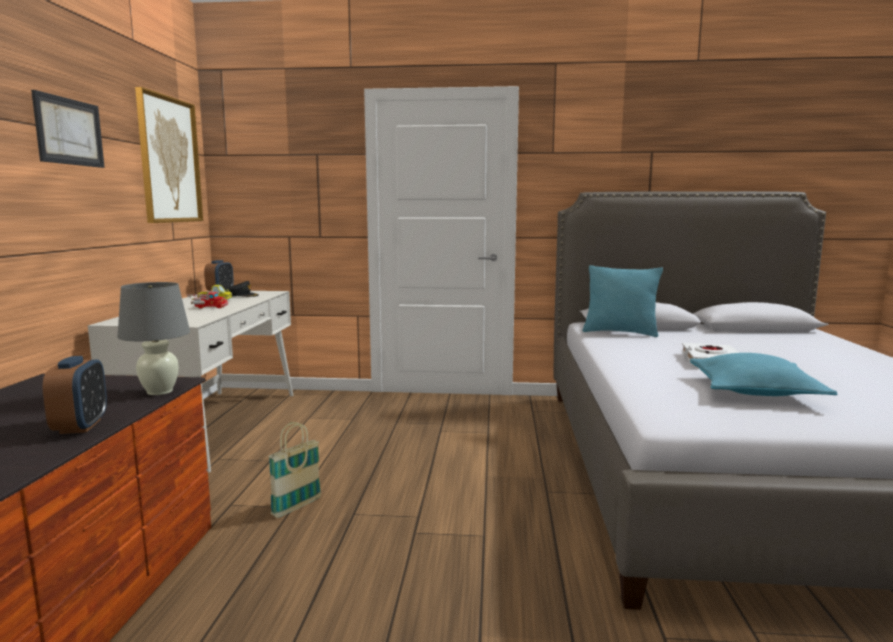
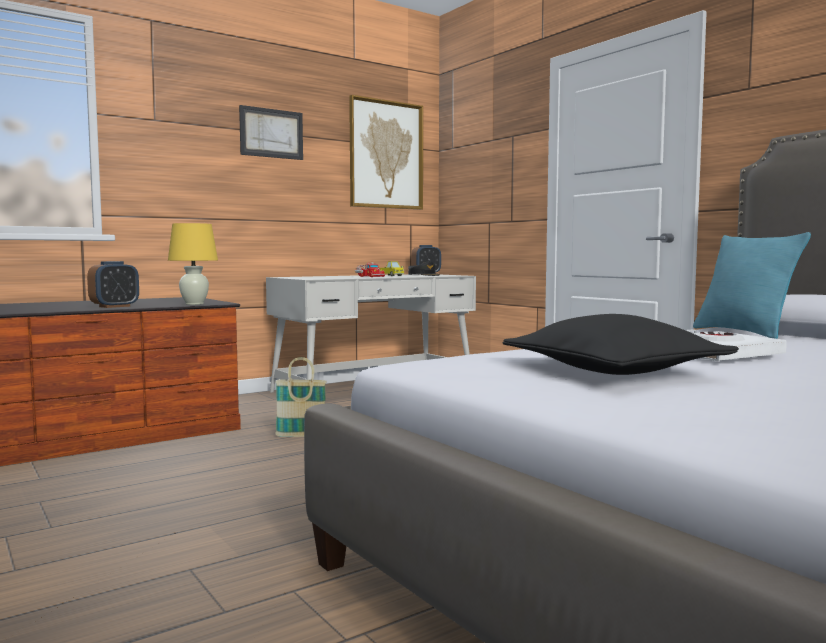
camera: 50 degrees right, 5 degrees down
(159, 392) = (194, 304): grey table lamp -> yellow table lamp
(754, 391) = (614, 371): turquoise pillow -> black pillow

